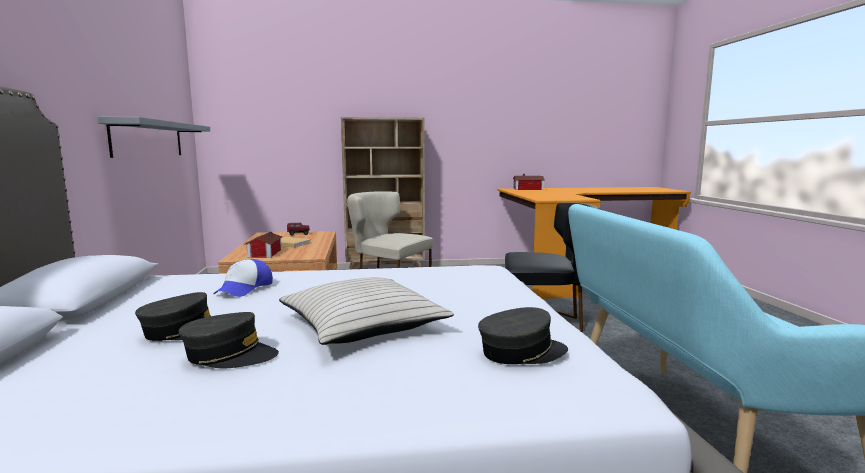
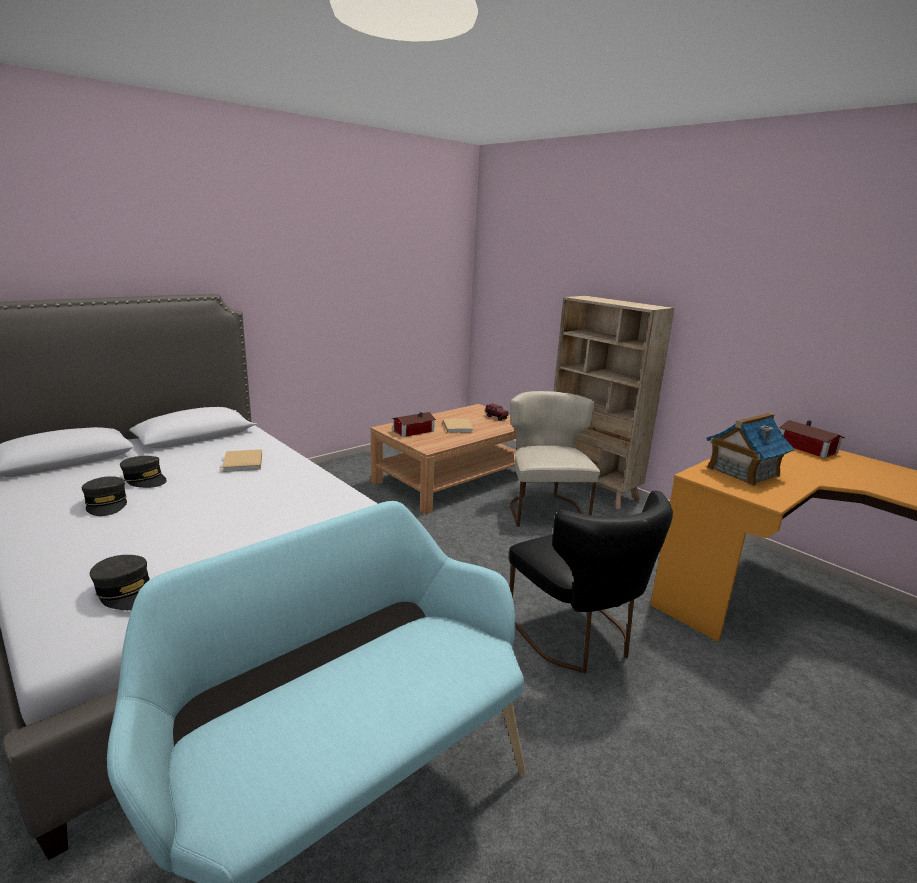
camera: 55 degrees right, 10 degrees up
(148, 139) = (385, 307): grey shelf -> none
(244, 288) = (243, 463): cap -> beige book
(362, 325) = (174, 523): beige pillow -> none
(547, 196) = (742, 472): none -> toy house

